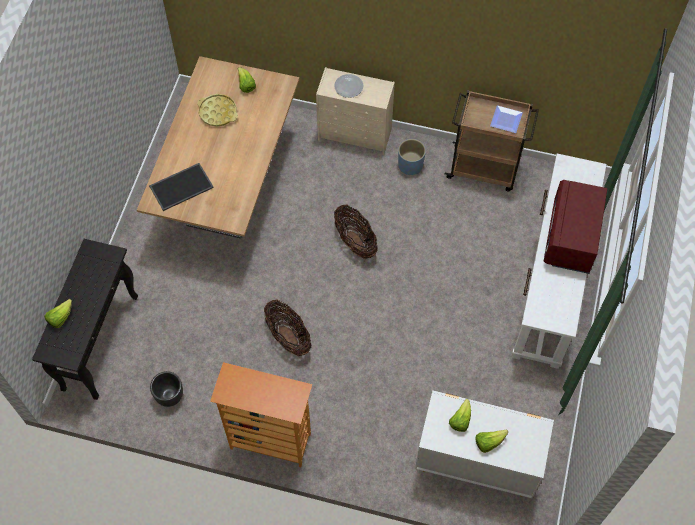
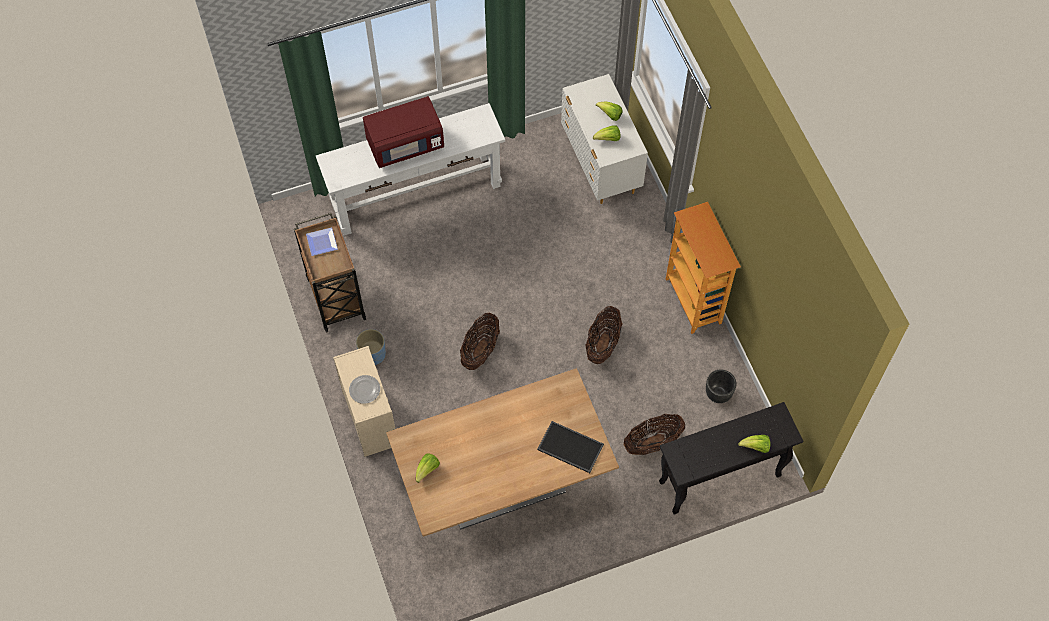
camera: 125 degrees left, 0 degrees up
(172, 314) = (652, 442): none -> basket
(218, 112) = (474, 472): yellow tray -> none

